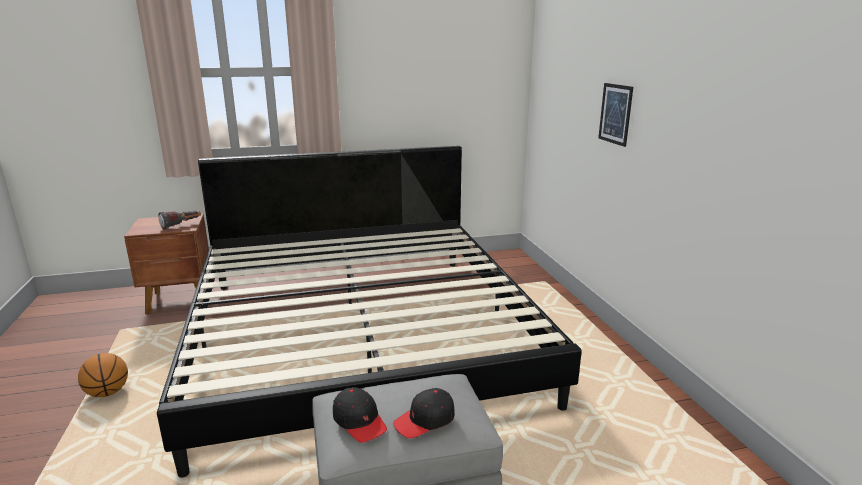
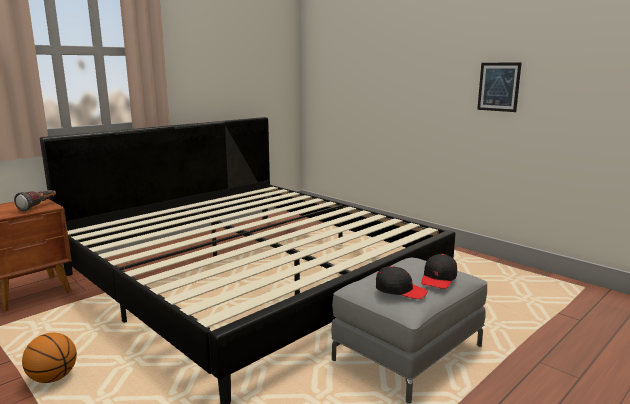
camera: 30 degrees left, 5 degrees down
(615, 114) = (403, 78): picture -> picture (498, 87)

